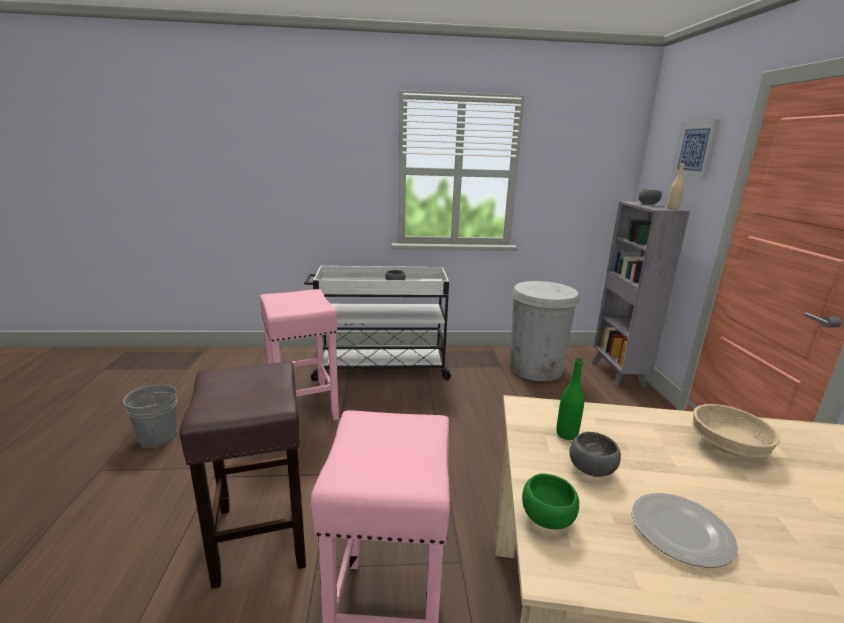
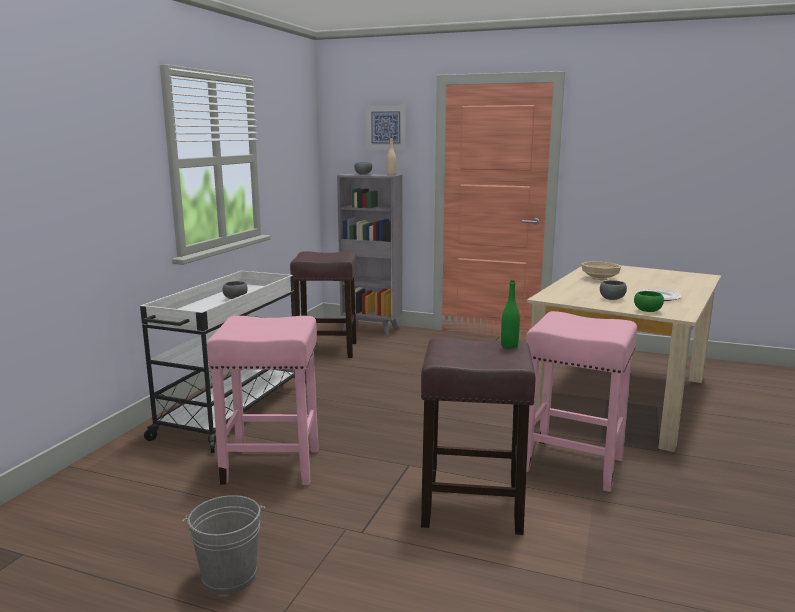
camera: 65 degrees left, 5 degrees down
(535, 368) = (328, 349): white trash can -> brown stool
(566, 434) = (578, 296): green bottle -> green bottle (509, 346)

